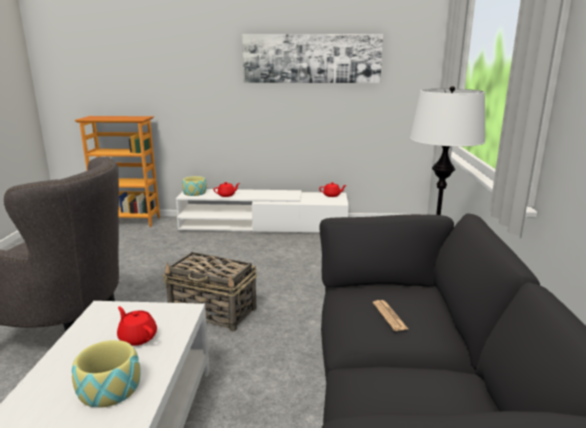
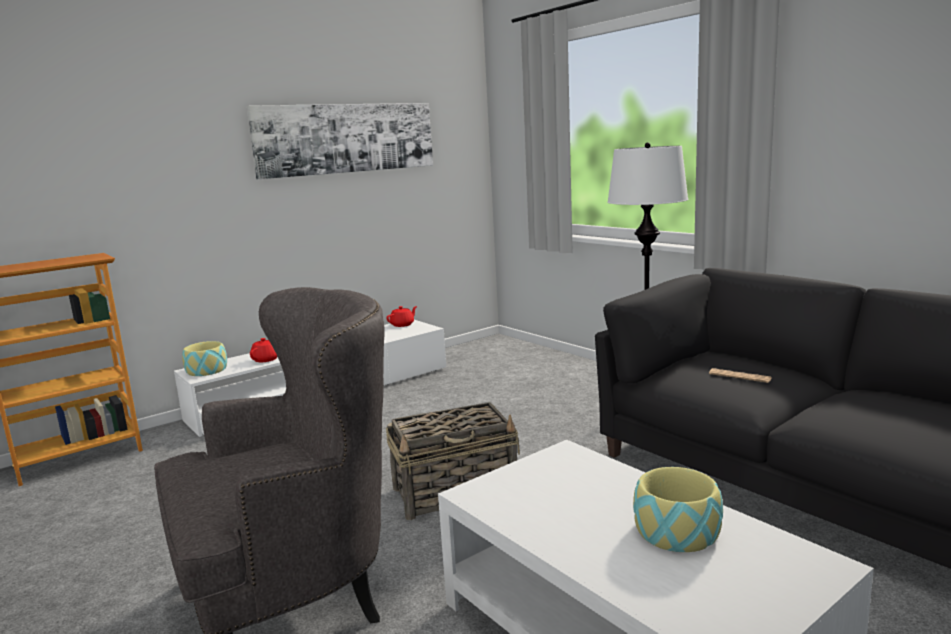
camera: 40 degrees left, 5 degrees down
(137, 337) = (585, 490): red teapot -> none

